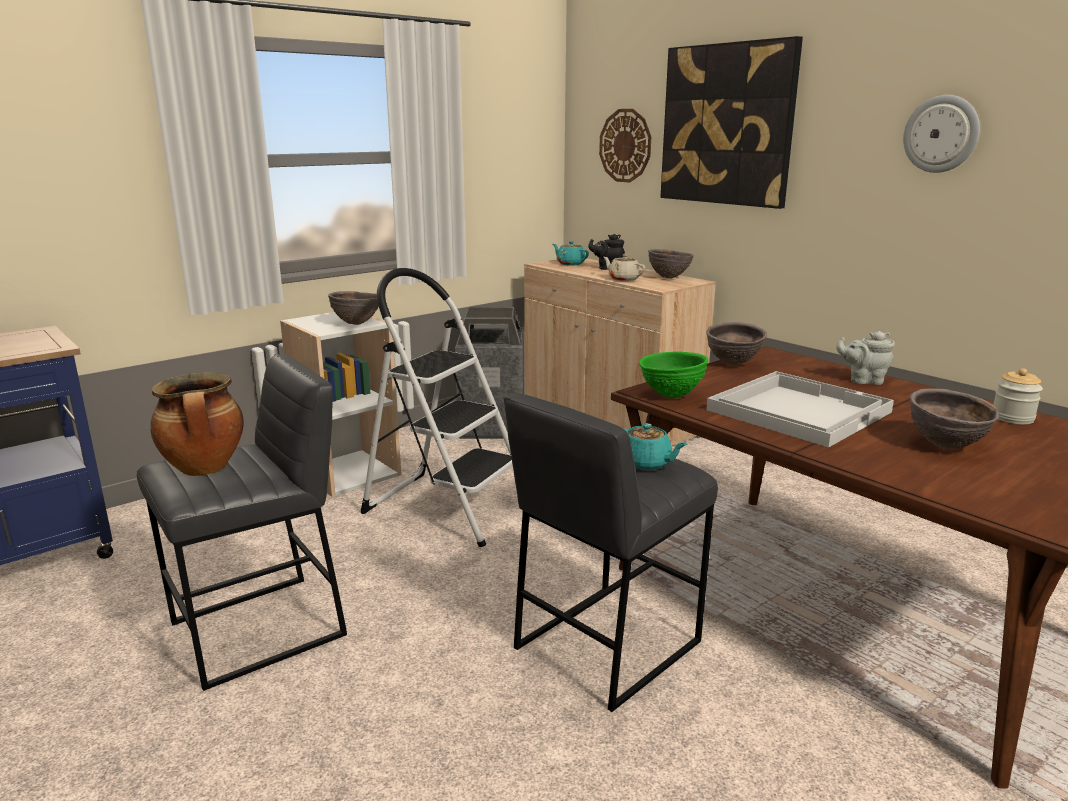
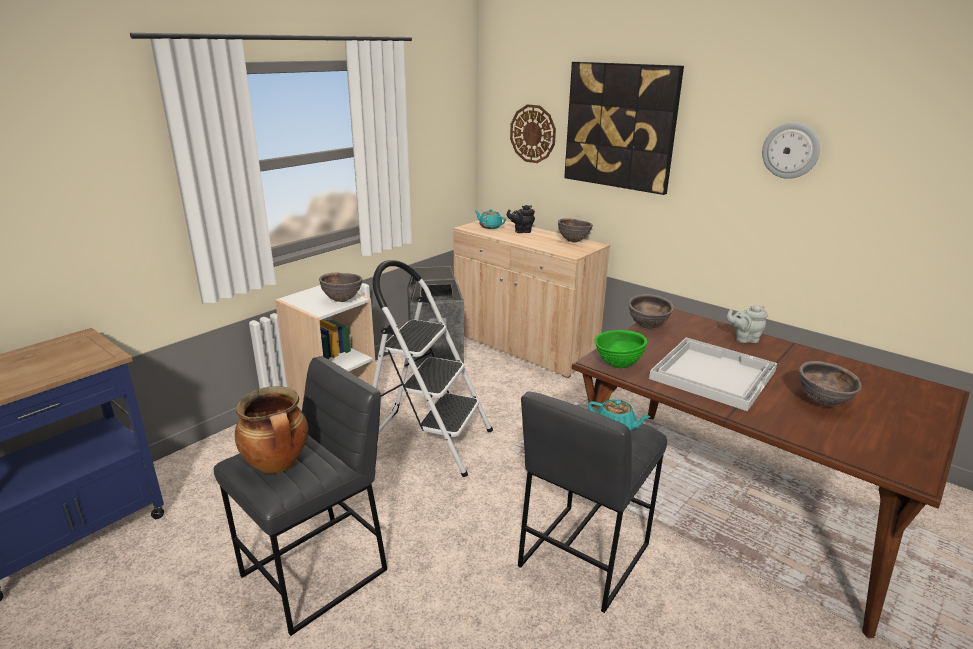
camera: 10 degrees left, 5 degrees up
(623, 279) = (540, 244): beige teapot -> none
(1012, 418) = (854, 371): jar -> none

